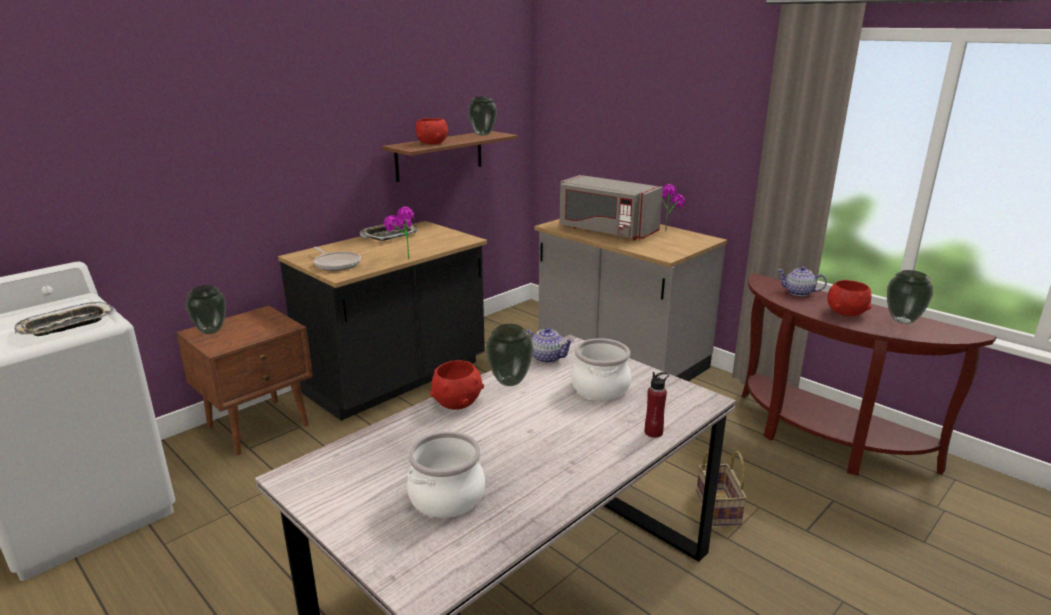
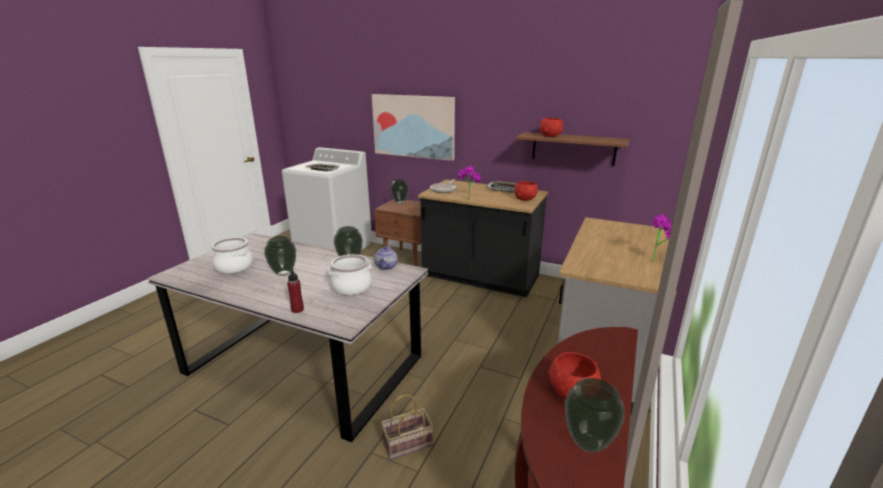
camera: 70 degrees right, 0 degrees up
(191, 177) = (413, 126): none -> picture
(458, 402) = (322, 254): red bowl -> red bowl (525, 199)
(483, 134) = (607, 139): vase -> vase (283, 273)
(606, 231) = (611, 239): grey microwave -> none
(799, 293) = (605, 359): teapot -> none

